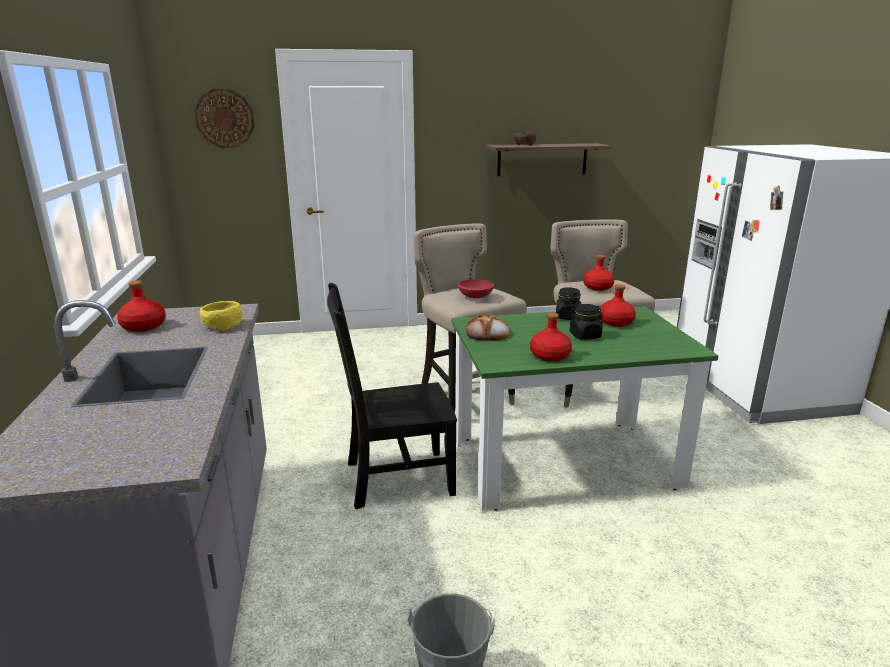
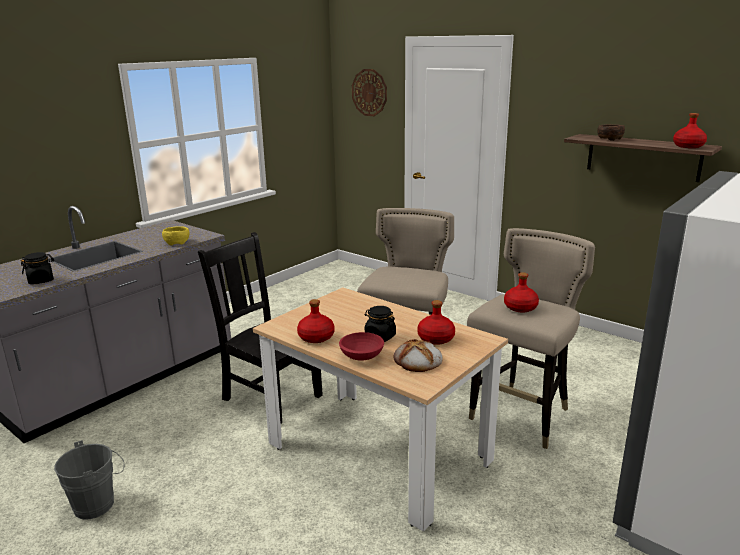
camera: 50 degrees right, 0 degrees up
(144, 326) = (155, 231): red bottle -> red bottle (688, 146)
(475, 296) = (402, 278): red bowl -> red bowl (361, 356)
(488, 333) = (329, 306): bread -> bread (417, 361)
(564, 462) = (378, 452): green dining table -> beige dining table
(567, 317) = (414, 319): black jar -> black jar (41, 280)

